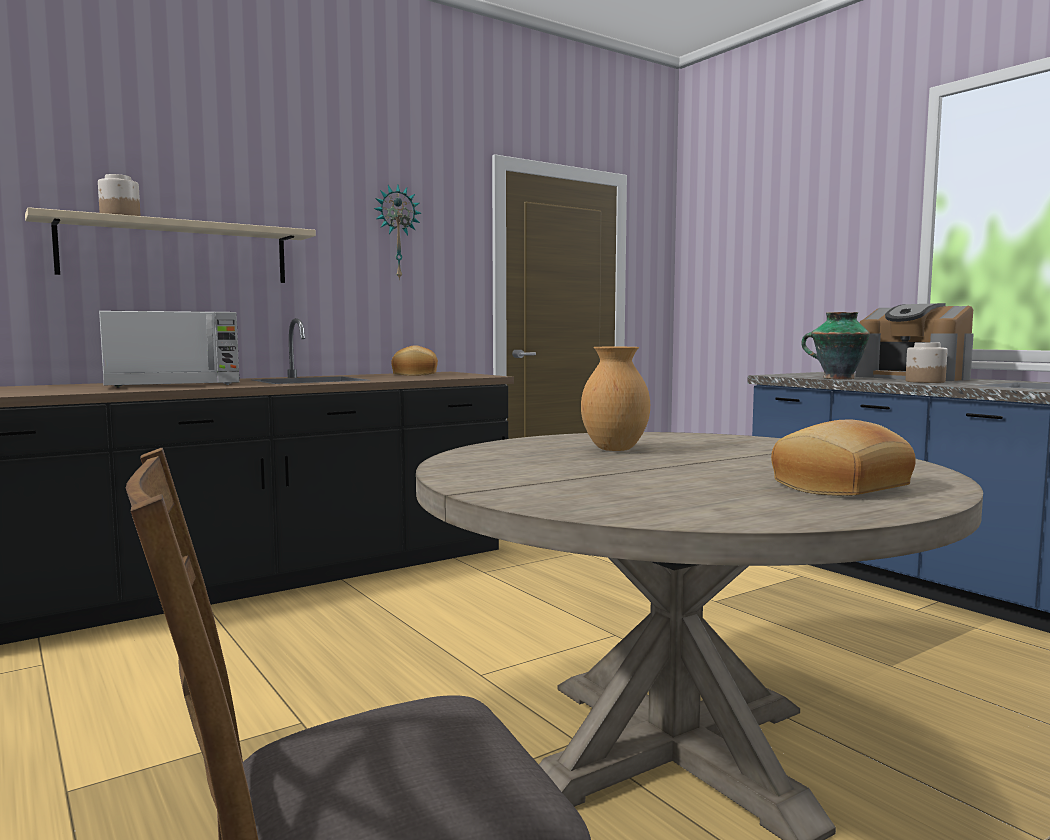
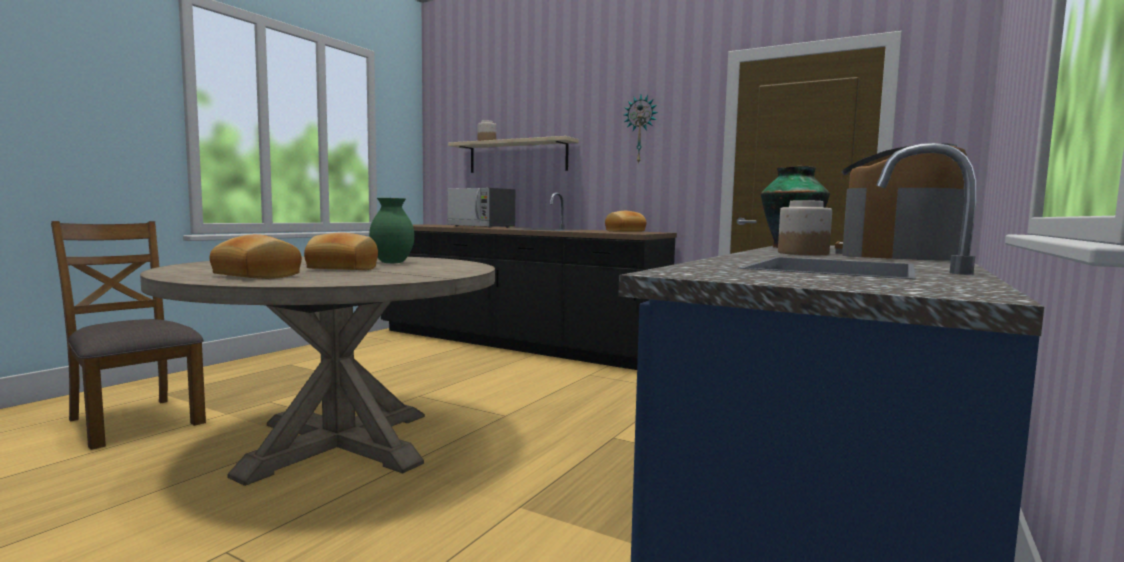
camera: 65 degrees right, 0 degrees up
(614, 449) = (393, 263): brown vase -> green vase
(719, 463) = (342, 269): none -> bread

